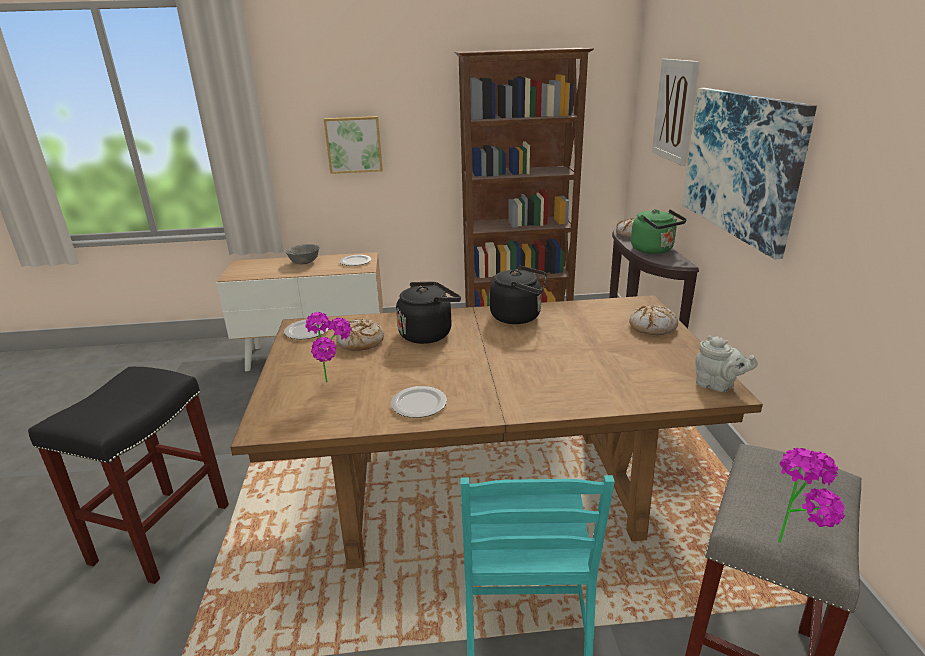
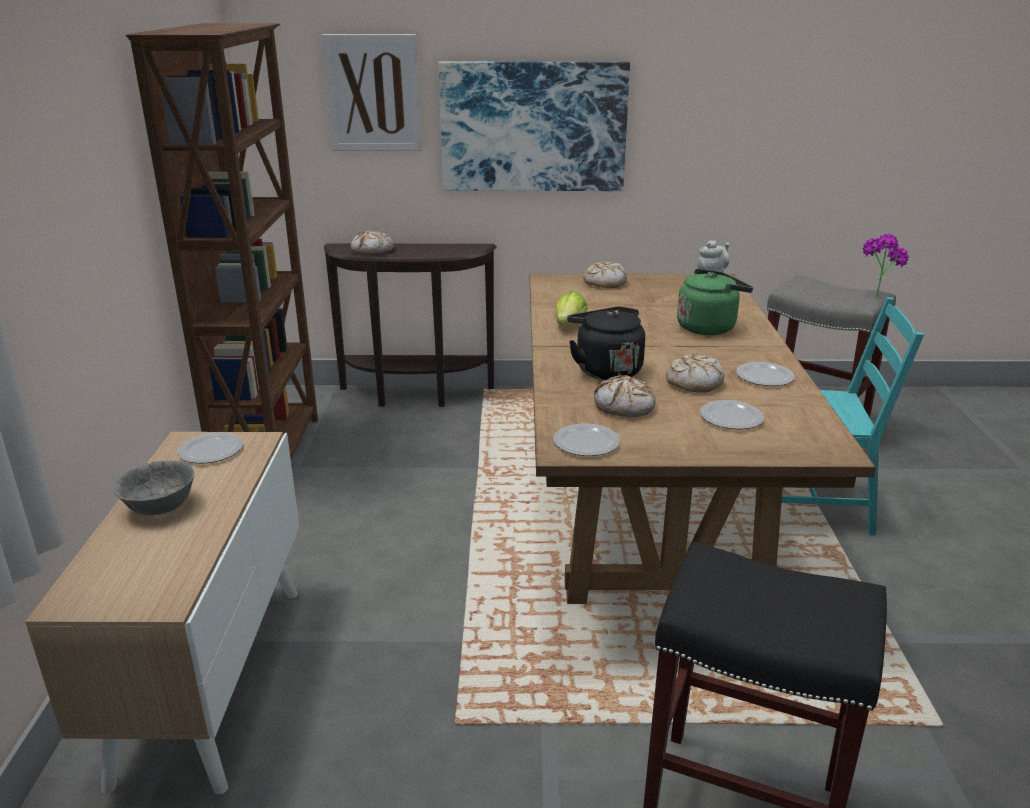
camera: 85 degrees left, 0 degrees up
(335, 383) = (730, 417): potted plant -> plate
(354, 144) = (60, 242): picture -> none
(405, 369) = (694, 382): none -> bread
(519, 316) = (568, 326): black kettle -> lettuce
(654, 250) = (432, 249): green kettle -> green kettle (708, 327)

